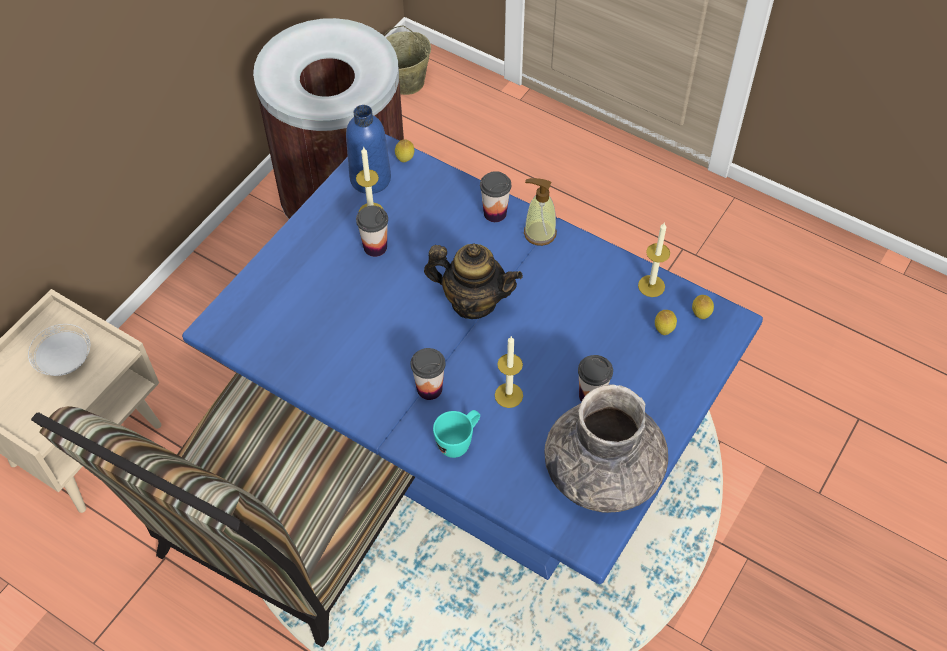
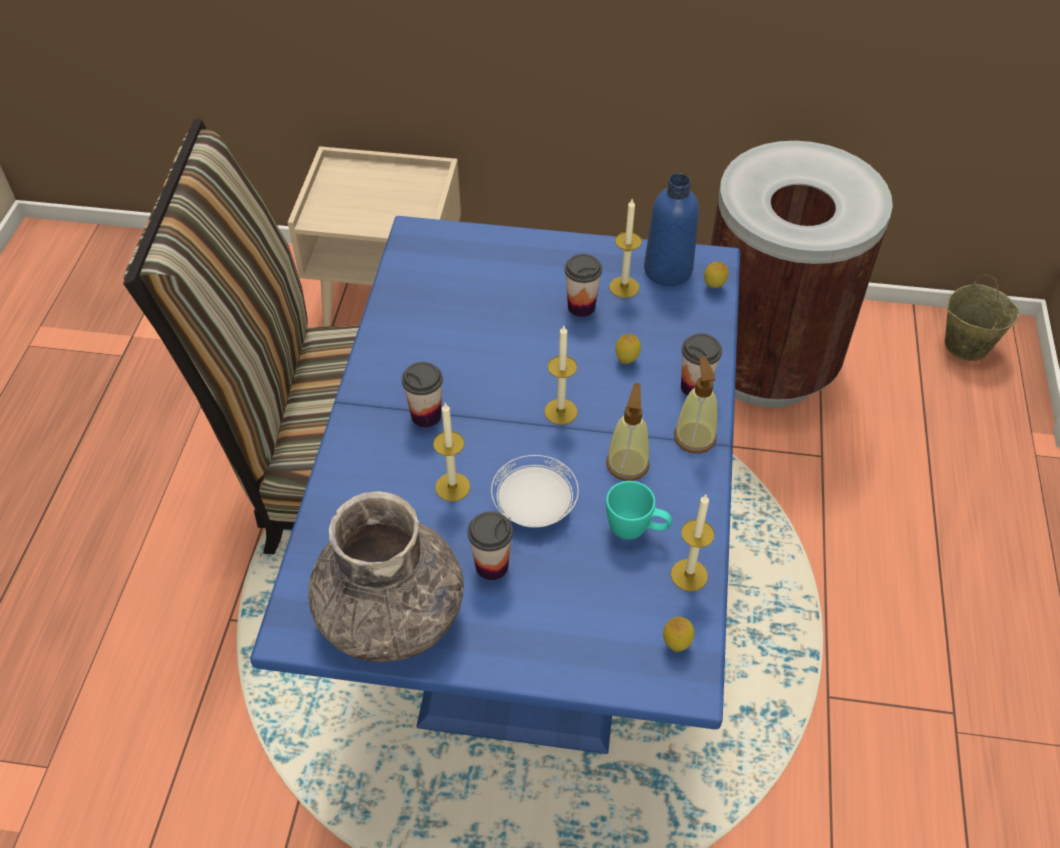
camera: 65 degrees right, 5 degrees down
(65, 360) = (394, 201): white plate -> white plate (534, 506)
(459, 442) = (371, 464): turquoise mug -> turquoise mug (636, 530)
(473, 301) = (560, 411): teapot -> candle
(543, 281) = (627, 464): none -> soap dispenser
(663, 330) = (628, 610): lemon -> lemon (626, 360)

